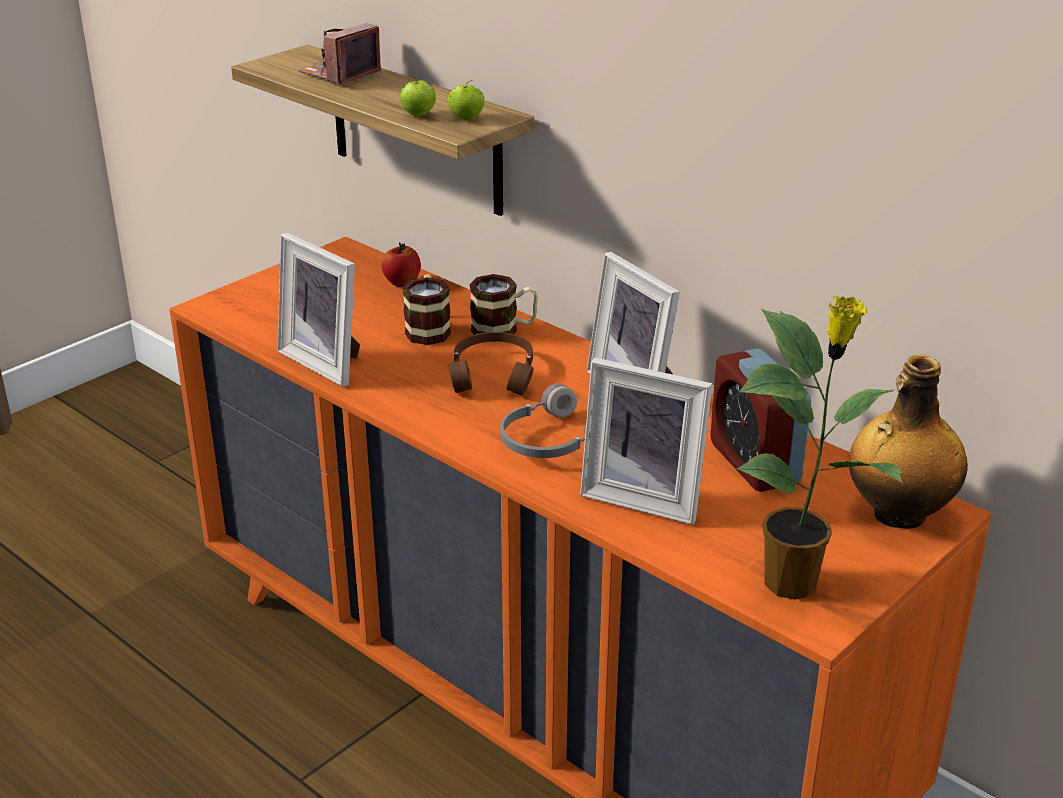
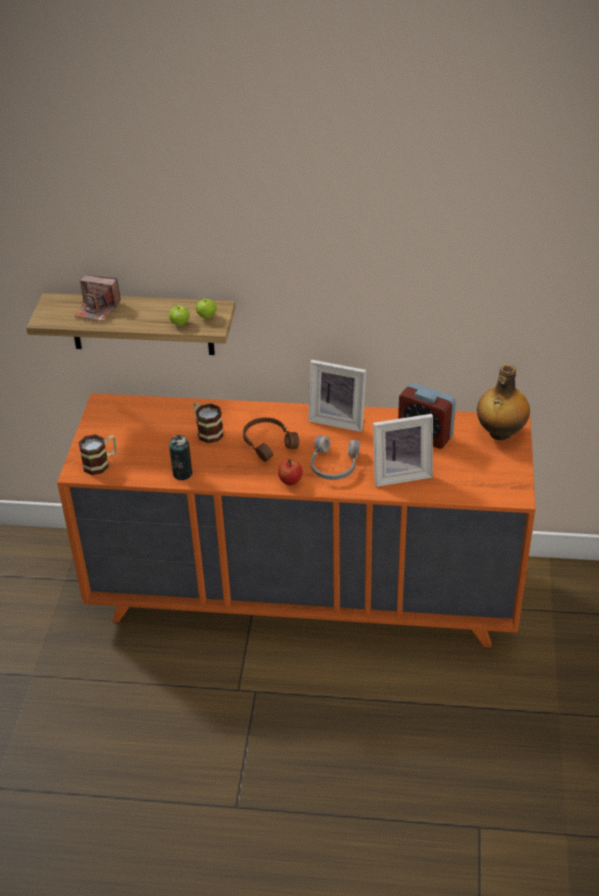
camera: 35 degrees left, 10 degrees up
(327, 361) = (182, 473): picture frame -> can
(340, 74) = (97, 310): camera -> camera turned 75 degrees counterclockwise
(402, 283) = (160, 410): apple -> apple (290, 481)
(504, 330) = (244, 415): mug -> mug (101, 463)
(794, 583) = (493, 484): potted plant -> none

